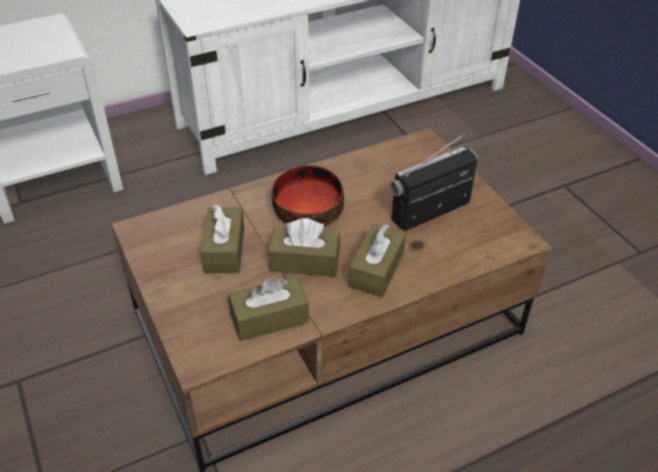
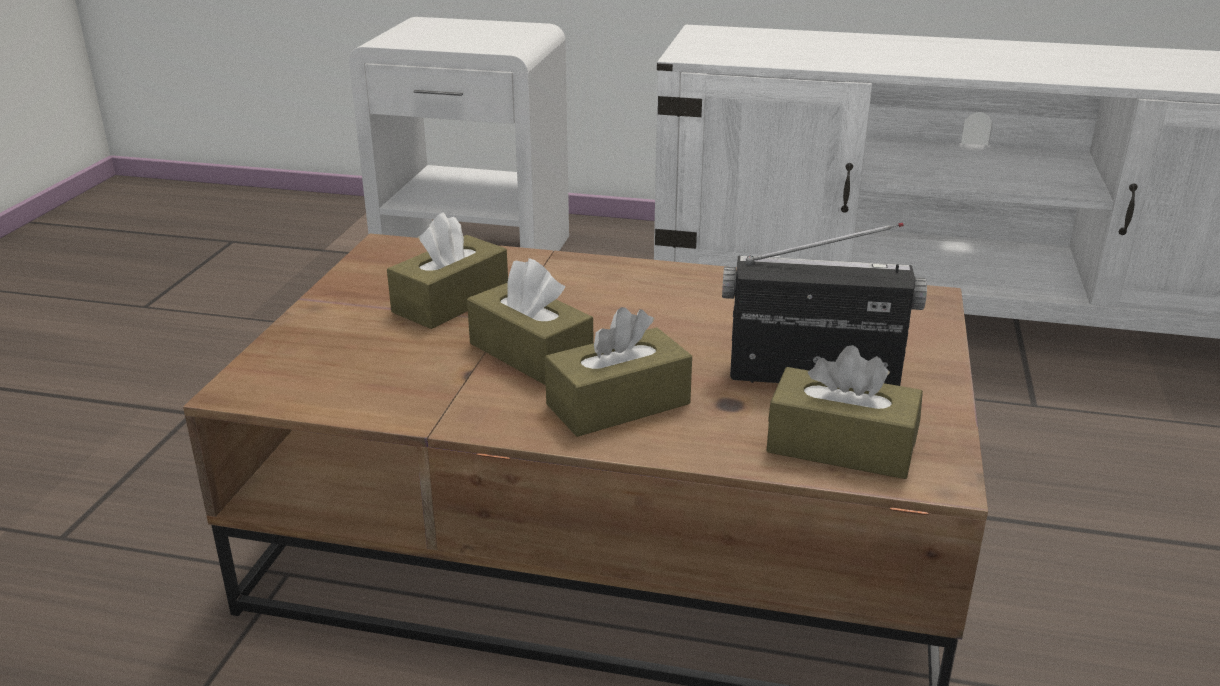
camera: 40 degrees right, 15 degrees down
(269, 318) = (391, 387): brown tissue box -> brown tissue box (841, 446)
(307, 210) = (621, 305): bowl -> none

